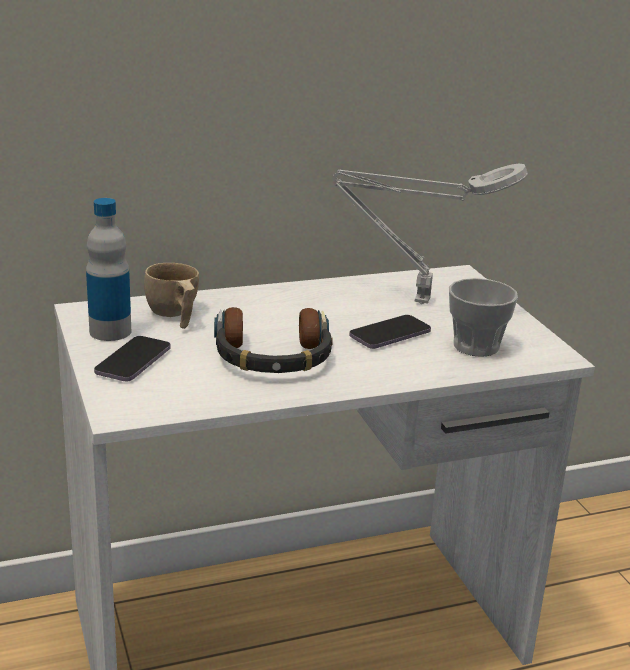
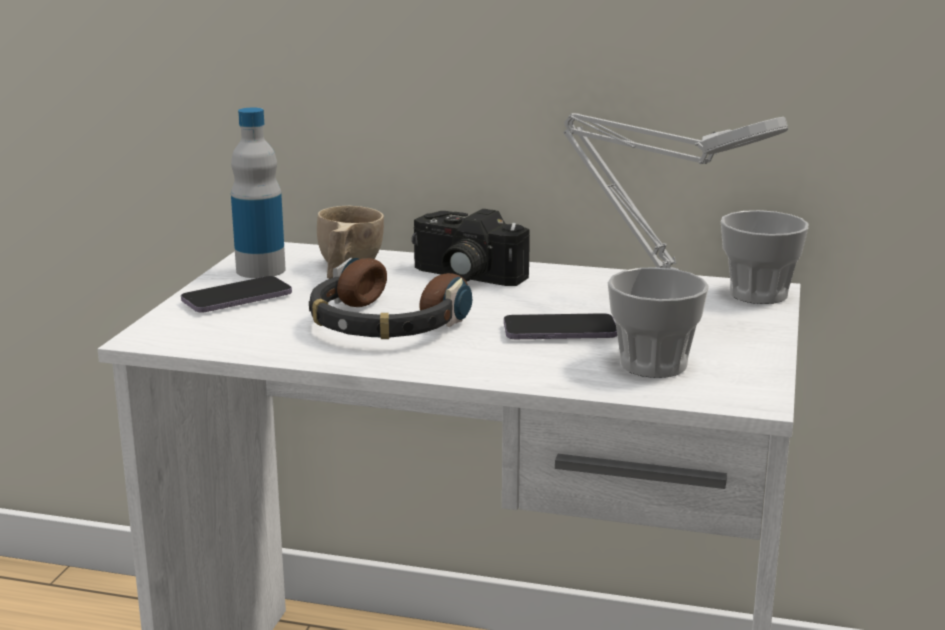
camera: 35 degrees right, 5 degrees down
(266, 304) = (463, 276): none -> camera
(459, 278) = (758, 294): none -> cup

